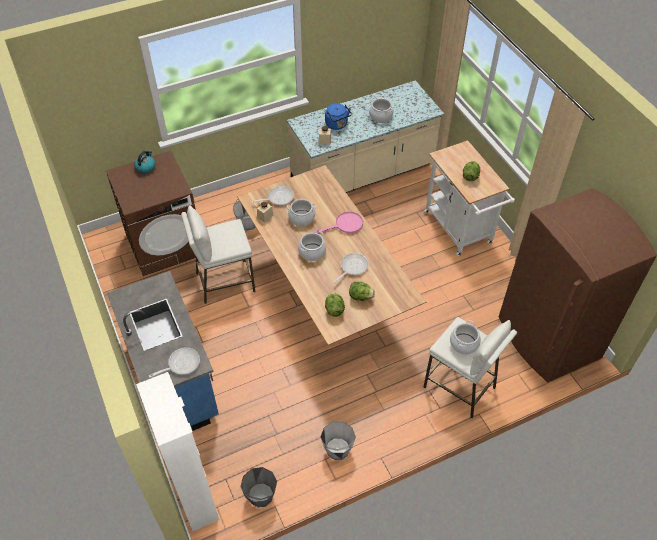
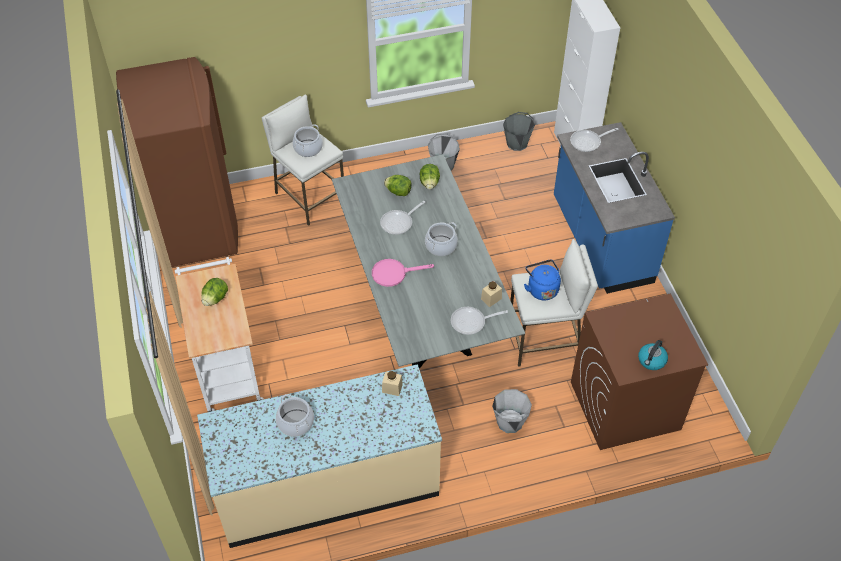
camera: 170 degrees left, 0 degrees up
(302, 218) = (445, 290): cooking pot -> none
(326, 294) = (422, 309): brown dining table -> grey dining table
(337, 125) = (366, 415): blue kettle -> blue kettle (541, 289)

